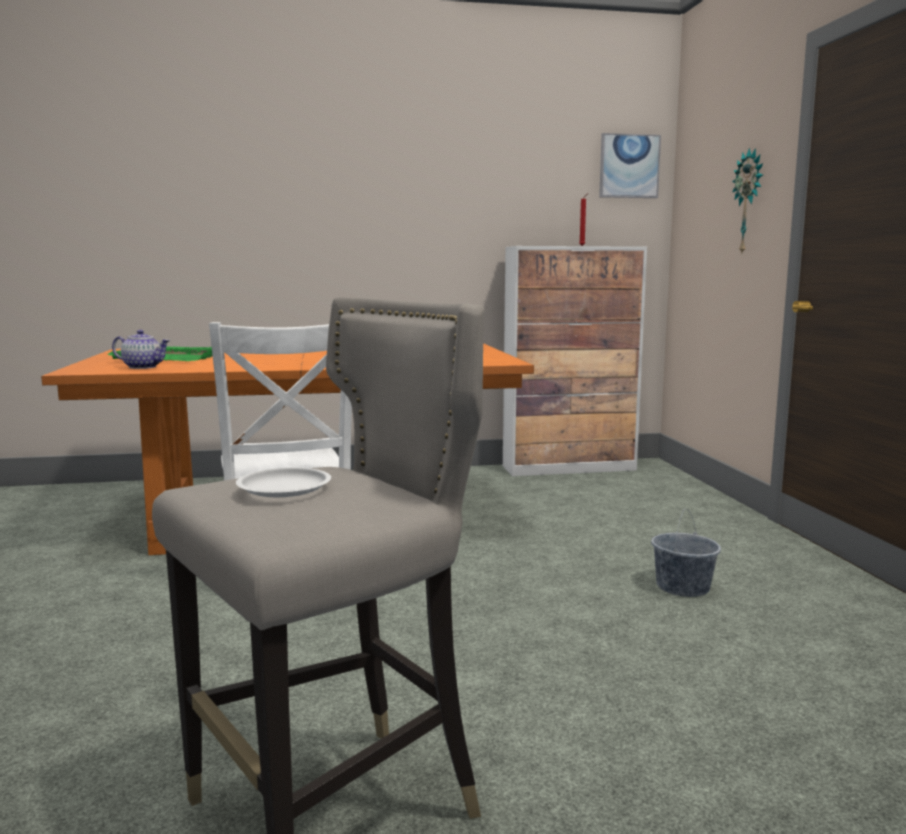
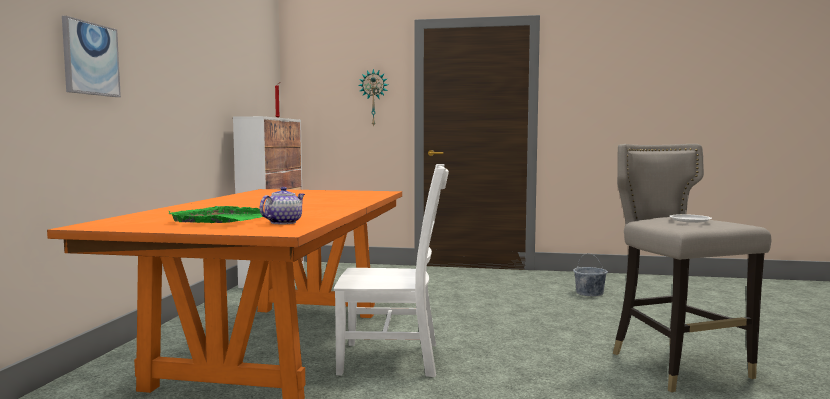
camera: 70 degrees left, 5 degrees down
(629, 166) = (268, 65): picture -> picture (90, 59)
(682, 587) = (487, 291): grey bucket -> grey bucket (589, 293)

